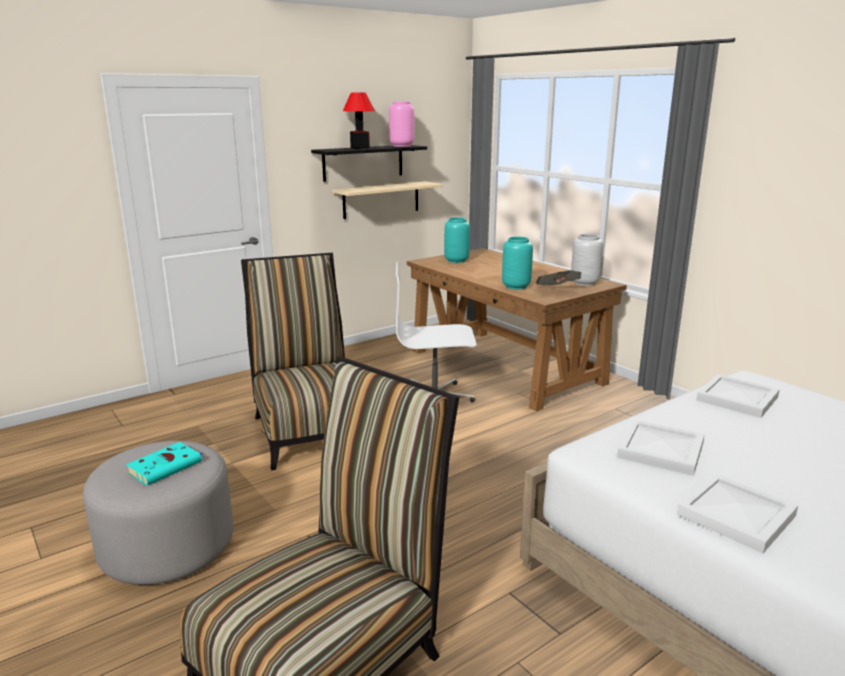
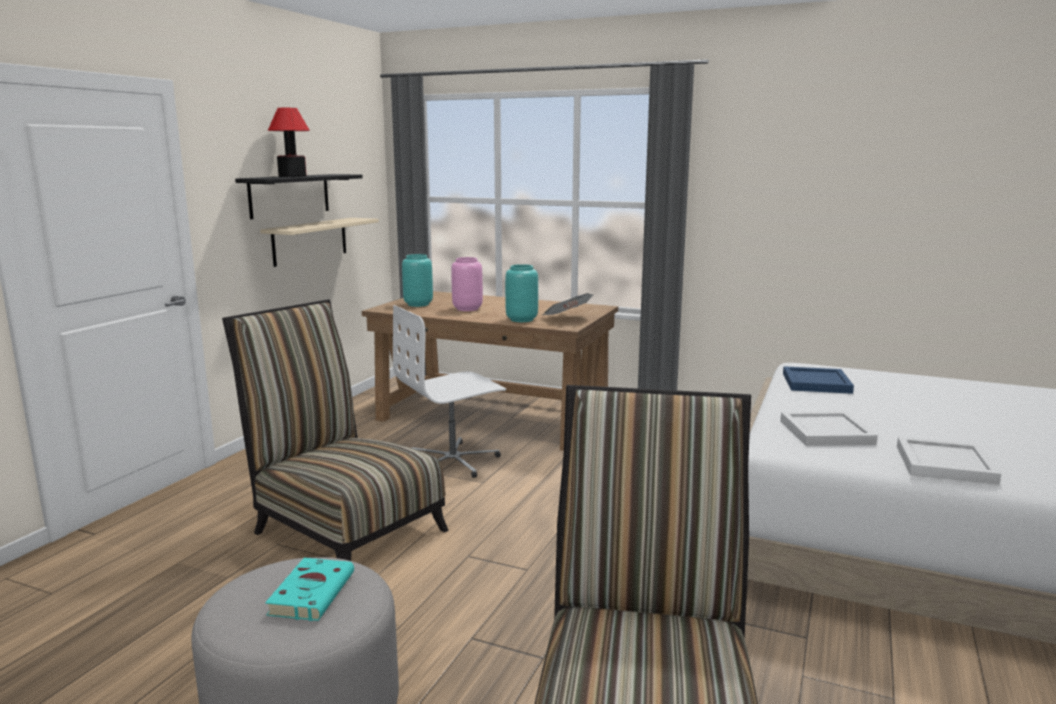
camera: 30 degrees left, 5 degrees down
(402, 146) = (332, 174): pink vase -> pink vase (468, 309)
(585, 283) = (580, 309): grey vase -> none
(736, 398) = (815, 383): white tray -> blue tray

